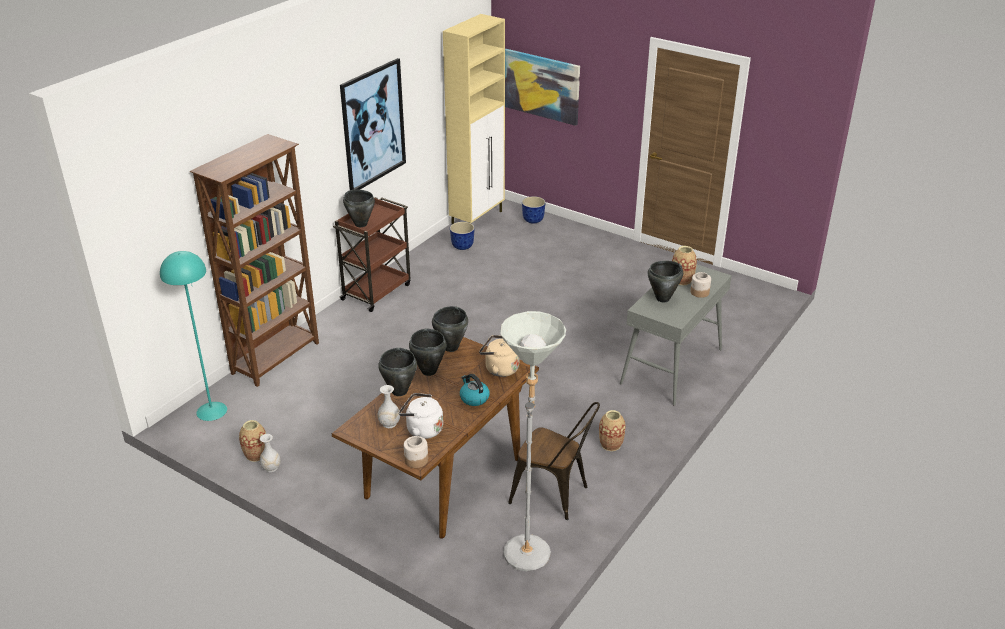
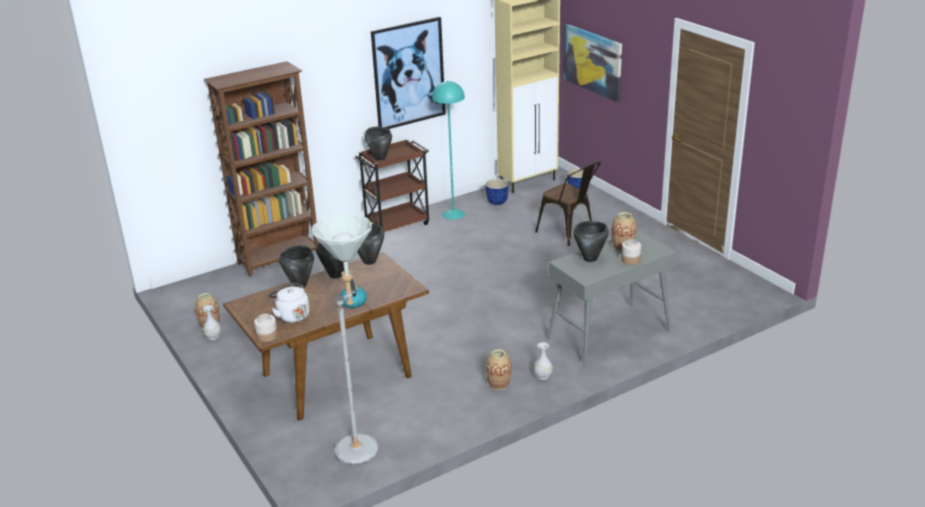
camera: 25 degrees right, 5 degrees down
(212, 411) = (203, 287): turquoise floor lamp -> turquoise floor lamp (453, 214)
(389, 424) = (271, 306): white vase -> white vase (542, 376)
(499, 369) = (394, 285): beige kettle -> none
(555, 495) = (417, 412): brown chair -> brown chair (569, 233)

